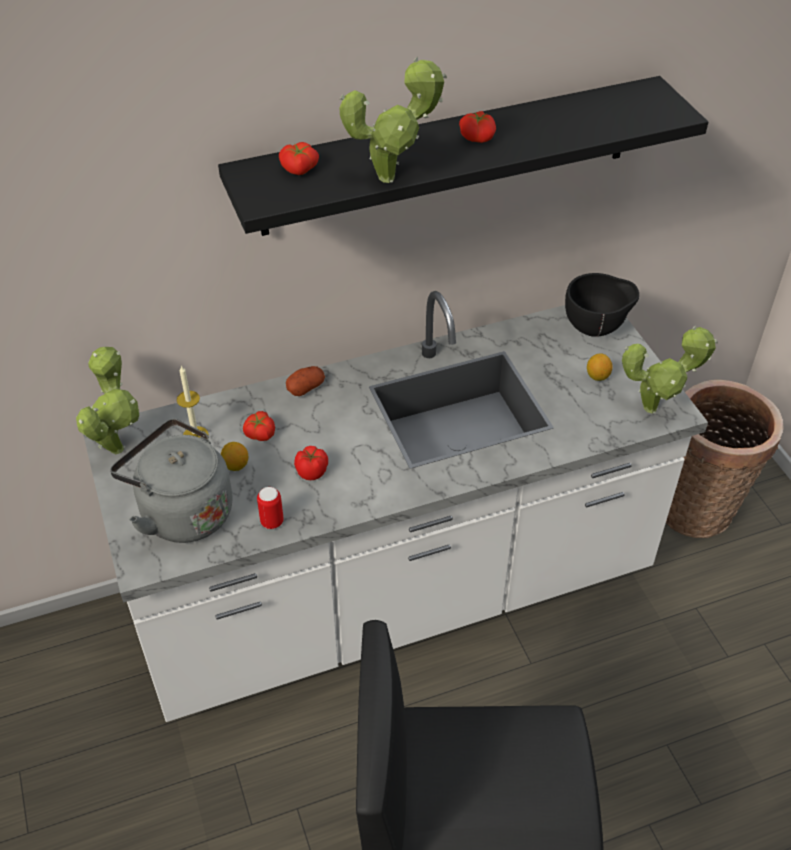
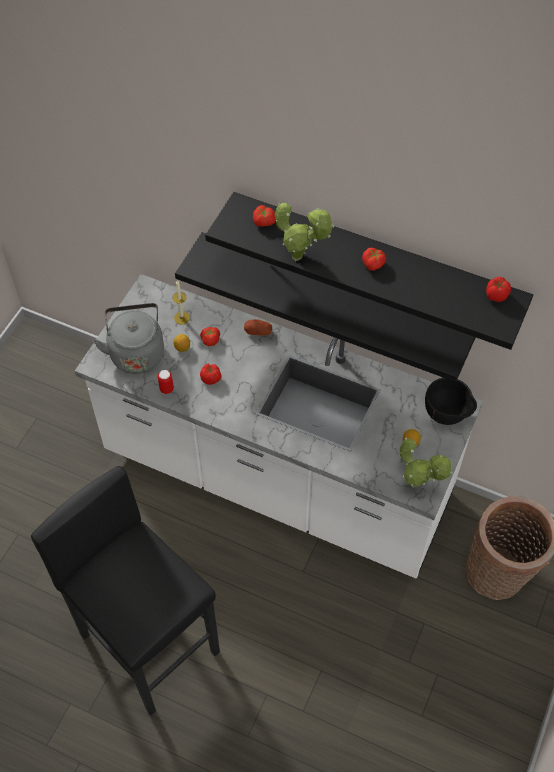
camera: 45 degrees right, 10 degrees up
(117, 445) = (145, 295): potted plant -> none
(392, 263) = (334, 296): none -> black shelf
(632, 94) = (496, 295): none -> tomato

